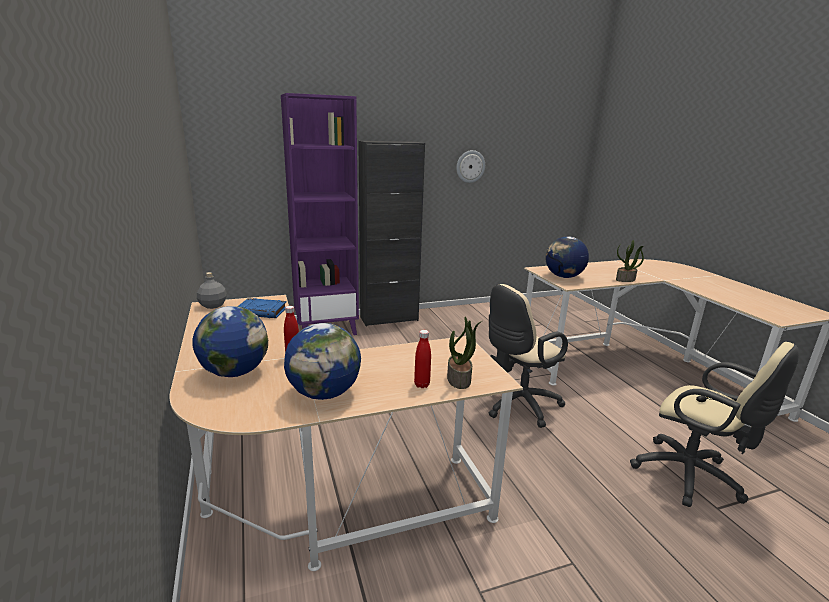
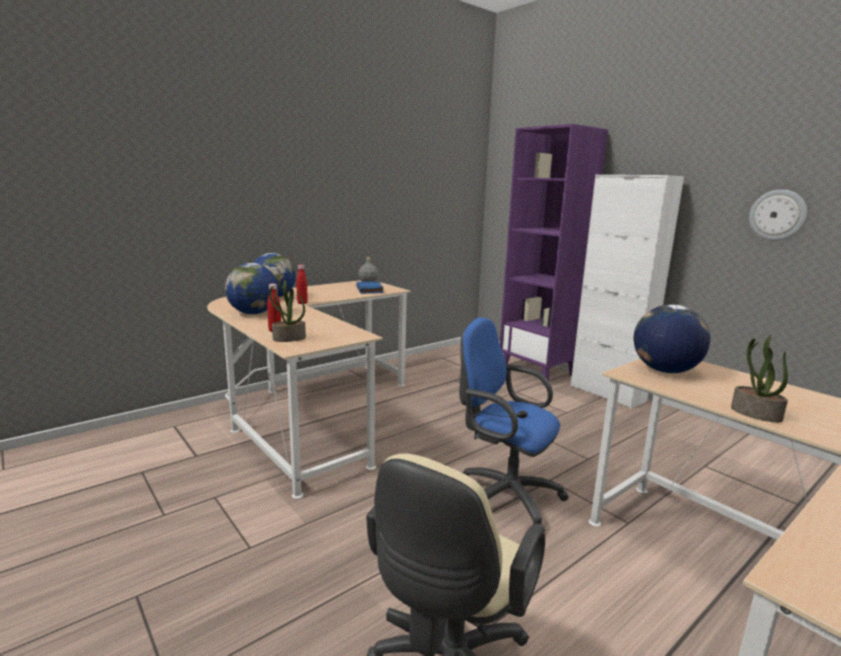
camera: 70 degrees right, 5 degrees down
(389, 318) = (607, 393): black cabinet -> white cabinet
(517, 405) = (503, 496): beige office chair -> blue office chair

